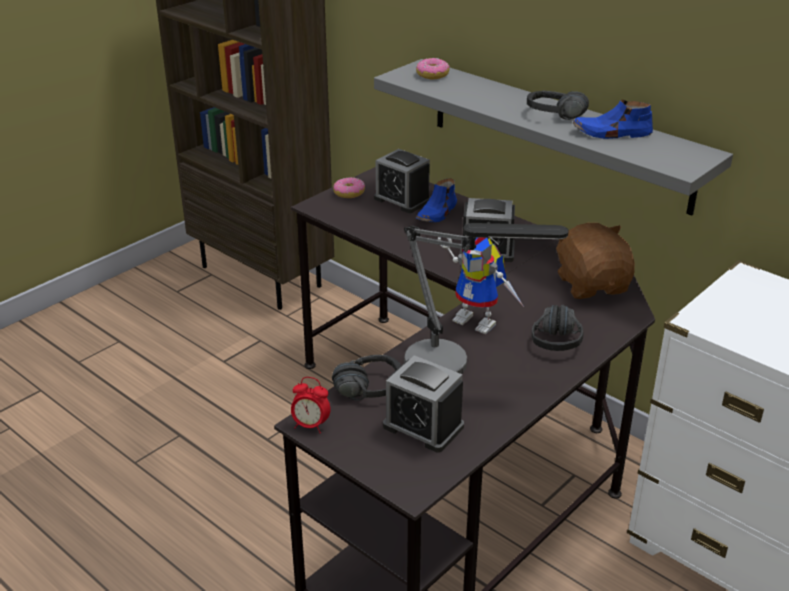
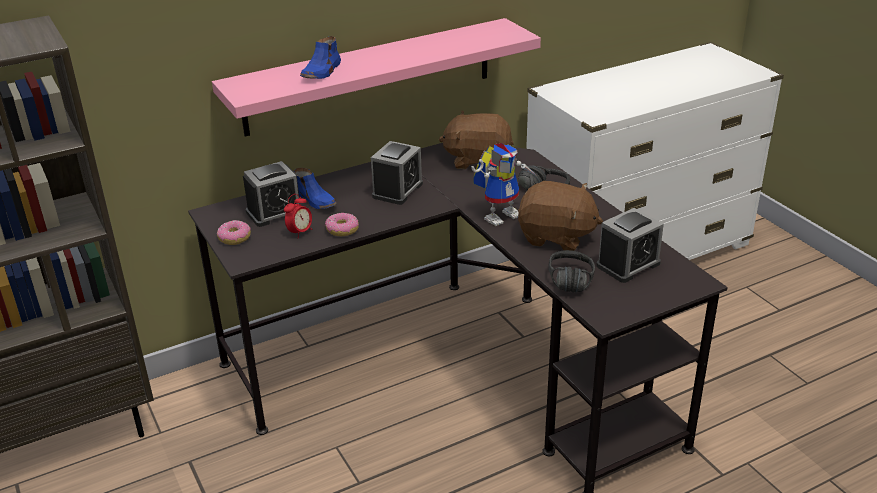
camera: 70 degrees left, 0 degrees up
(310, 426) = (610, 316): alarm clock -> alarm clock (300, 232)
(432, 75) = (259, 82): donut -> donut (342, 230)
(455, 365) = (556, 237): table lamp -> brown plush toy
(554, 118) = (401, 55): black headphones -> none
(558, 134) = (370, 76): grey shelf -> pink shelf
(612, 133) = (445, 42): blue shoe -> blue shoe (322, 71)

